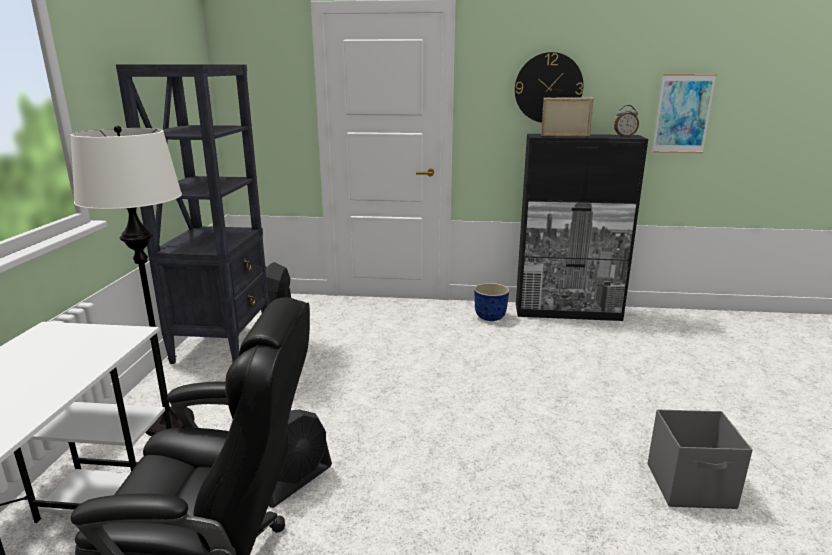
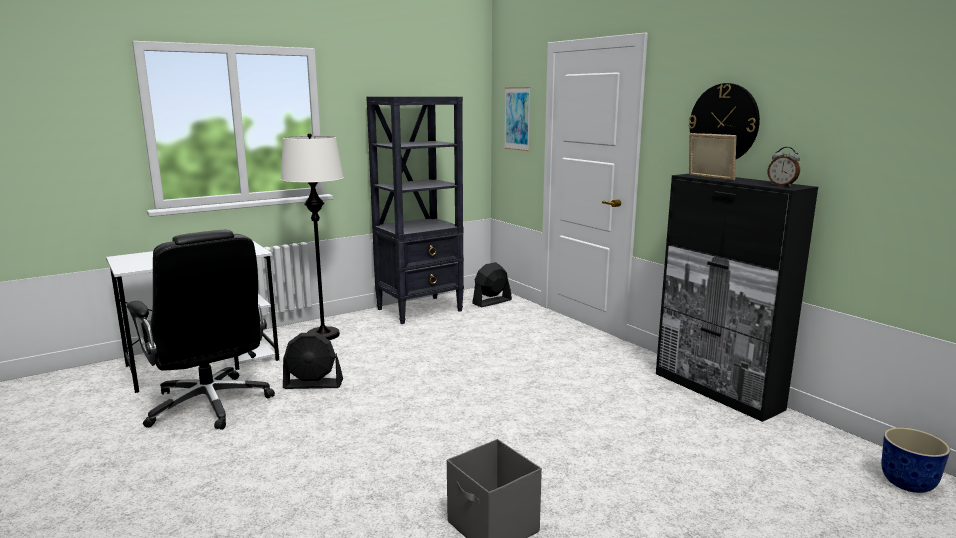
camera: 50 degrees right, 5 degrees down
(490, 317) = (627, 364): planter -> planter (906, 484)
(683, 114) = (884, 165): picture -> picture (517, 118)

